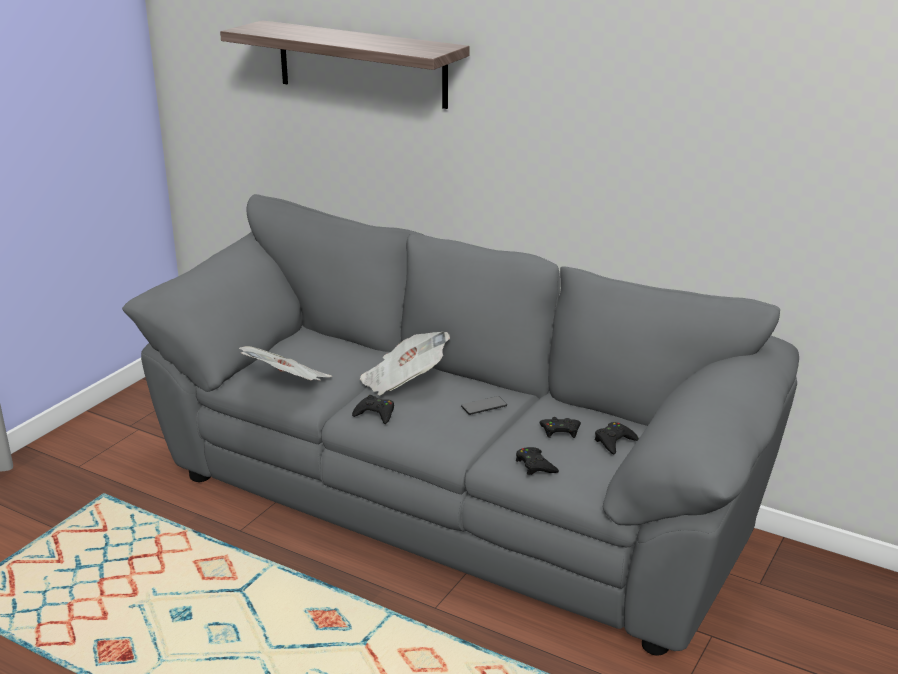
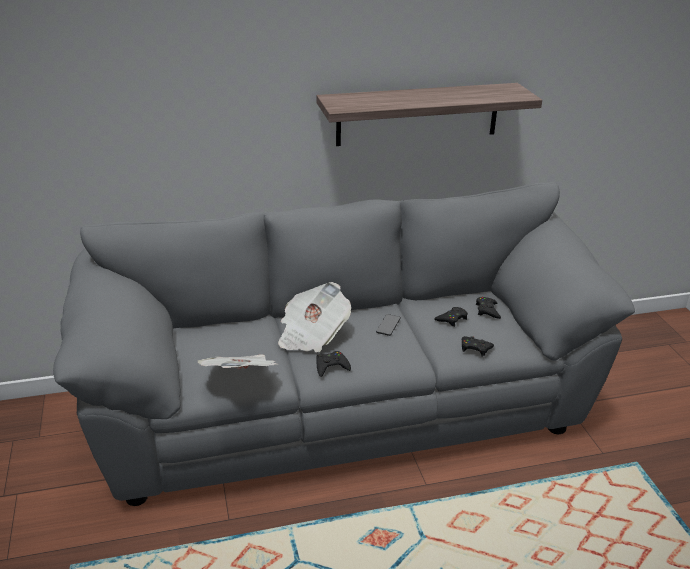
camera: 45 degrees left, 5 degrees up
(361, 64) = (162, 77): shelf -> shelf (418, 114)

